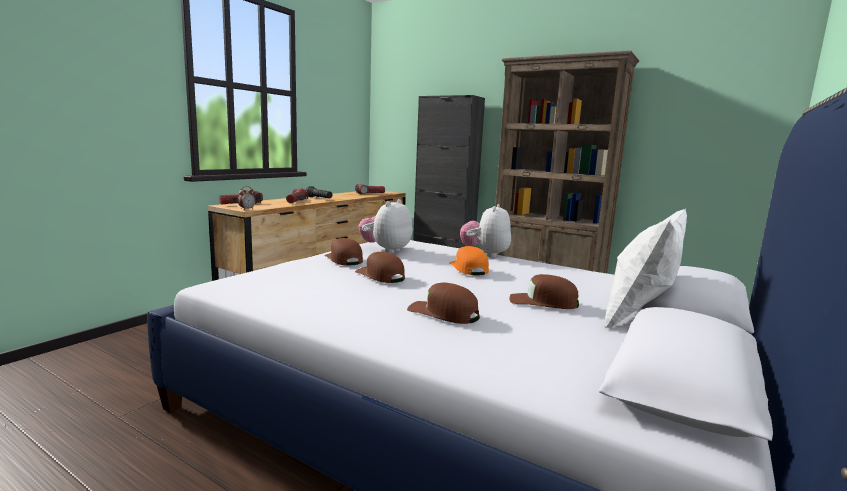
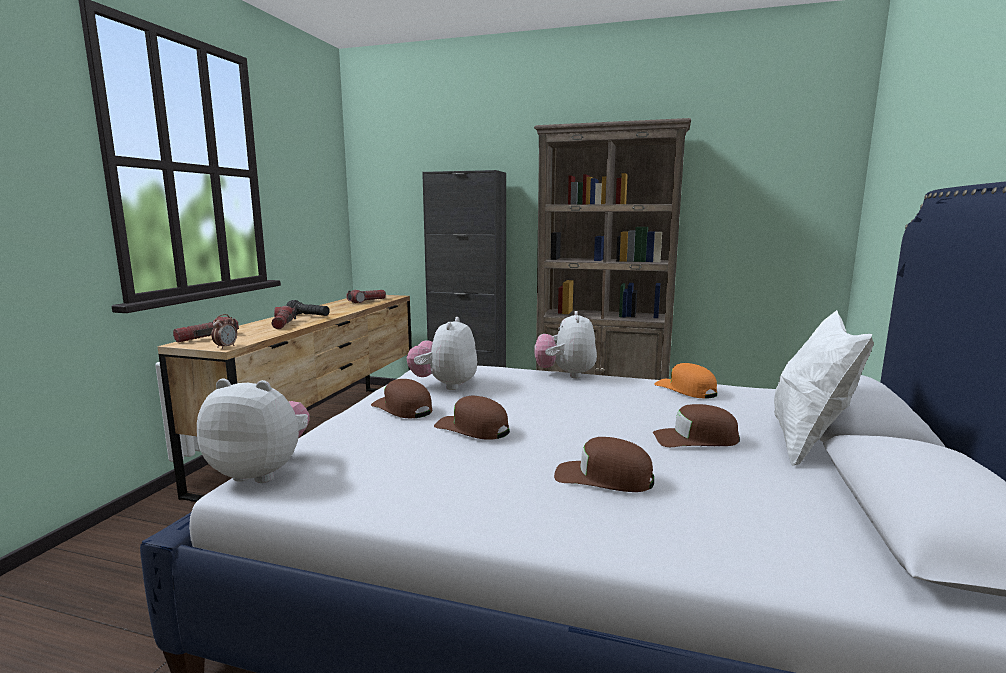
camera: 15 degrees left, 0 degrees up
(225, 280) = (261, 472): none -> plush toy
(468, 268) = (569, 400): orange cap -> orange cap (686, 389)

